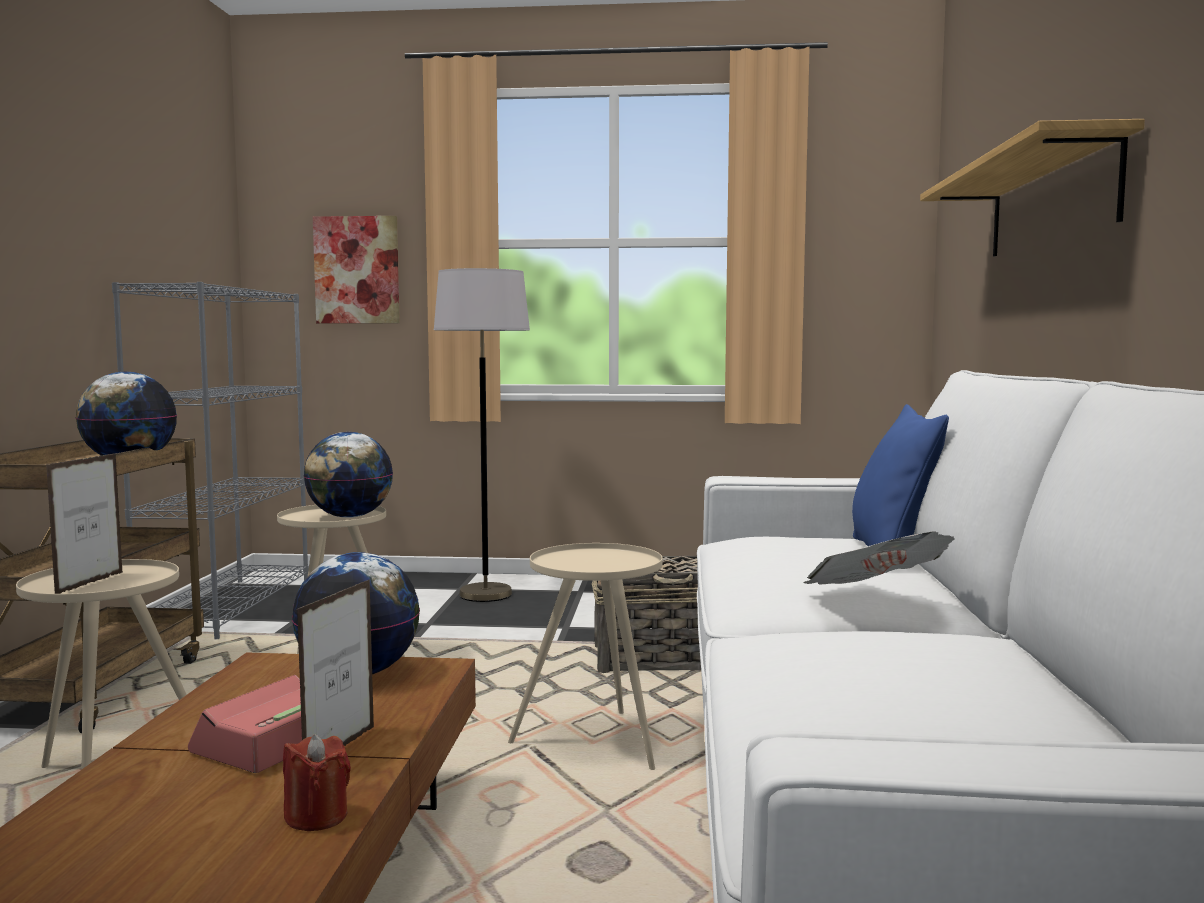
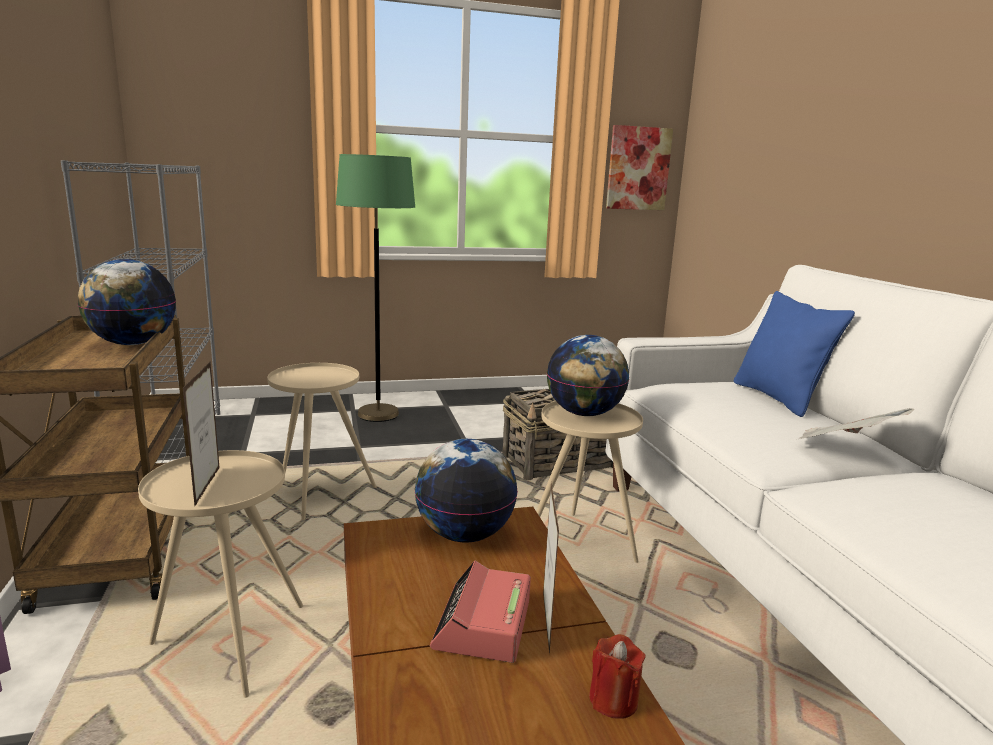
camera: 20 degrees left, 10 degrees up
(349, 517) = (329, 378): globe -> globe (584, 413)
(357, 270) = (242, 144): picture -> picture (638, 168)
(485, 594) = (378, 414): grey floor lamp -> green floor lamp
(1050, 202) = (843, 144): shelf -> none

